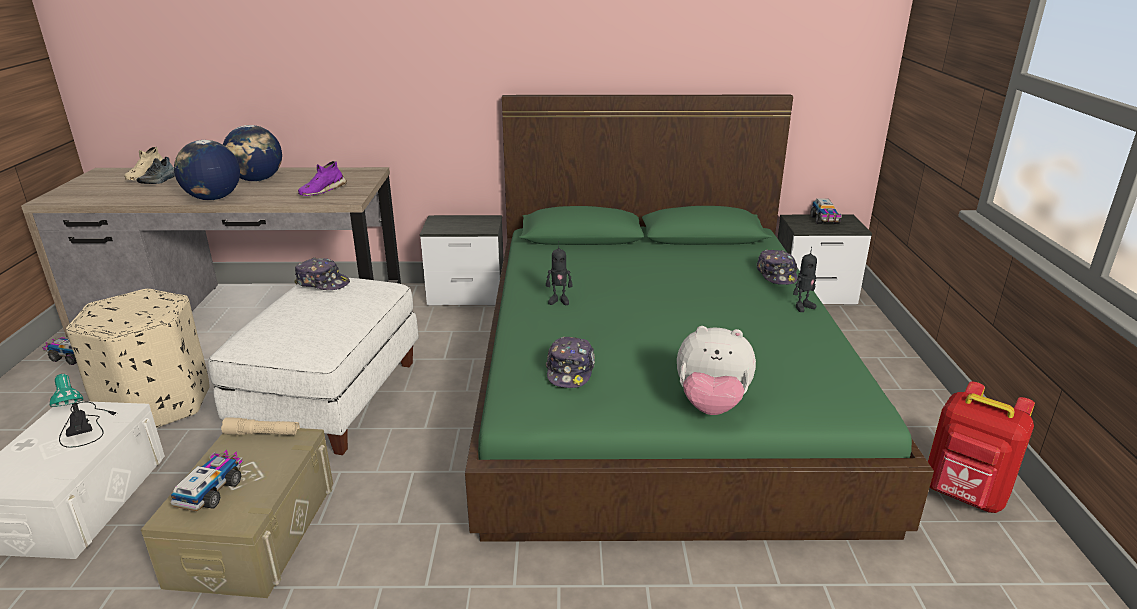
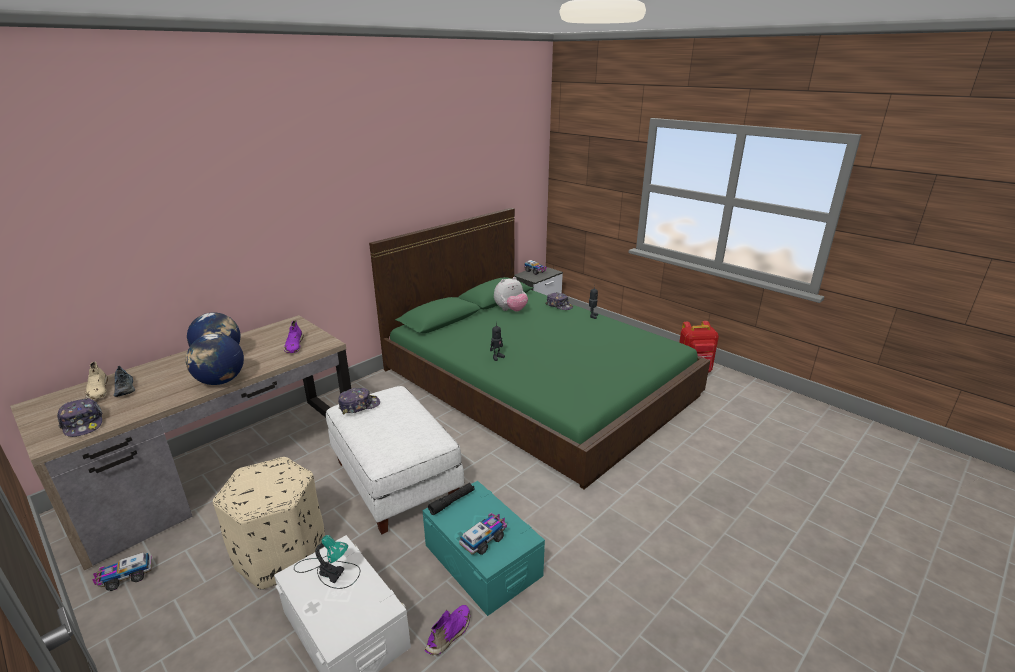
camera: 45 degrees left, 0 degrees up
(112, 576) = (450, 634): none -> purple shoe
(212, 491) = (484, 539): toy truck -> toy truck turned 75 degrees clockwise
(254, 531) = (482, 560): beige storage box -> turquoise storage box
(262, 433) = (452, 502): beige flashlight -> black flashlight
(468, 295) = (370, 387): nightstand -> none
(570, 371) = (566, 384): cap -> cap (83, 423)
(711, 405) = (634, 371): plush toy -> plush toy (511, 310)

